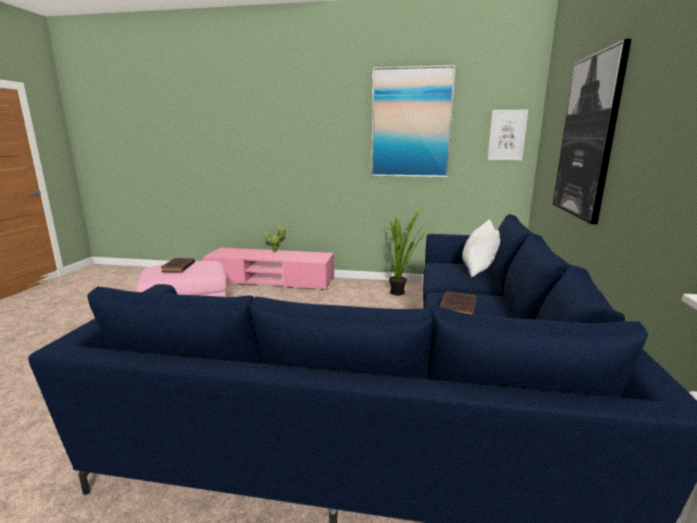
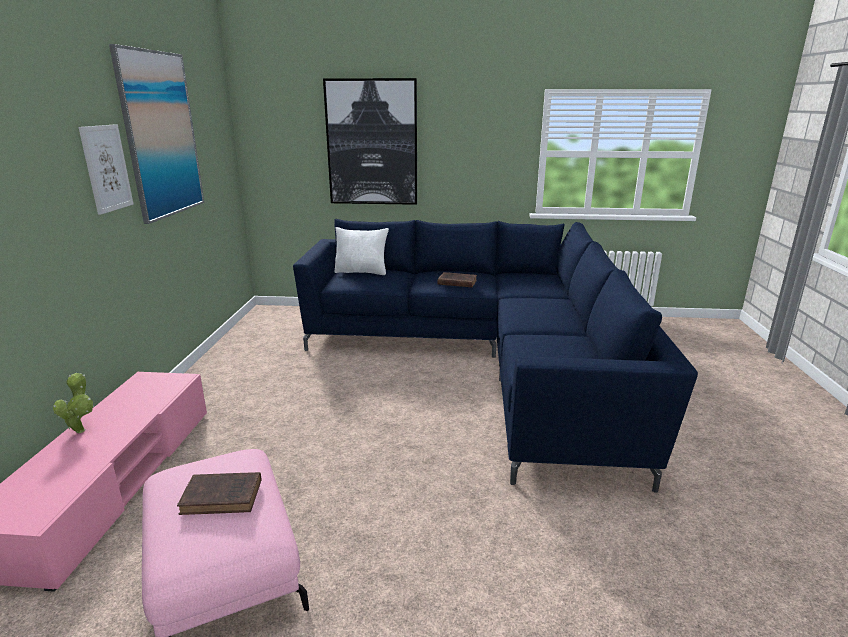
camera: 95 degrees left, 5 degrees up
(401, 293) = (243, 361): potted plant -> none
(507, 135) = (222, 142): picture -> picture (106, 168)

